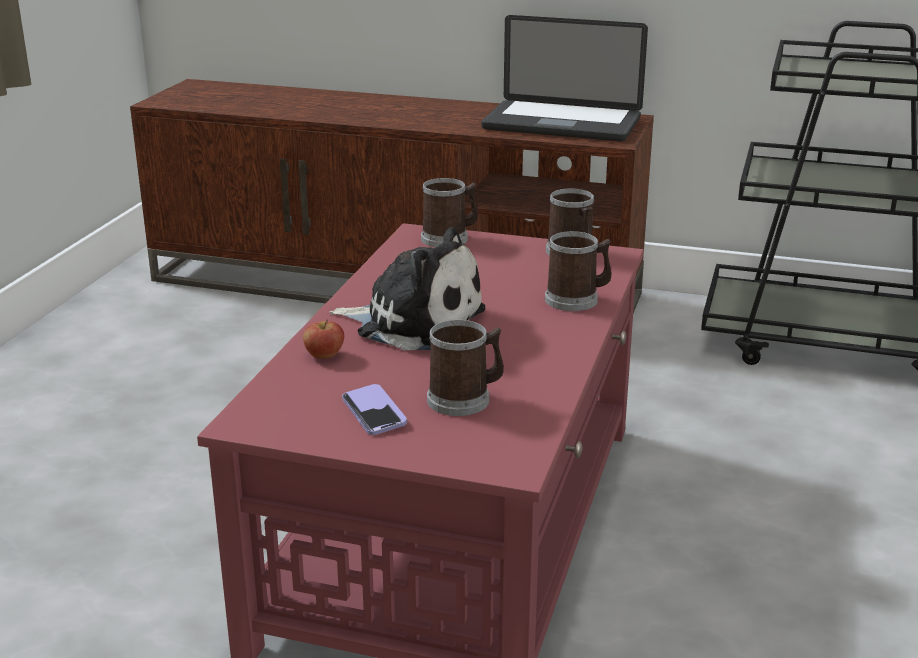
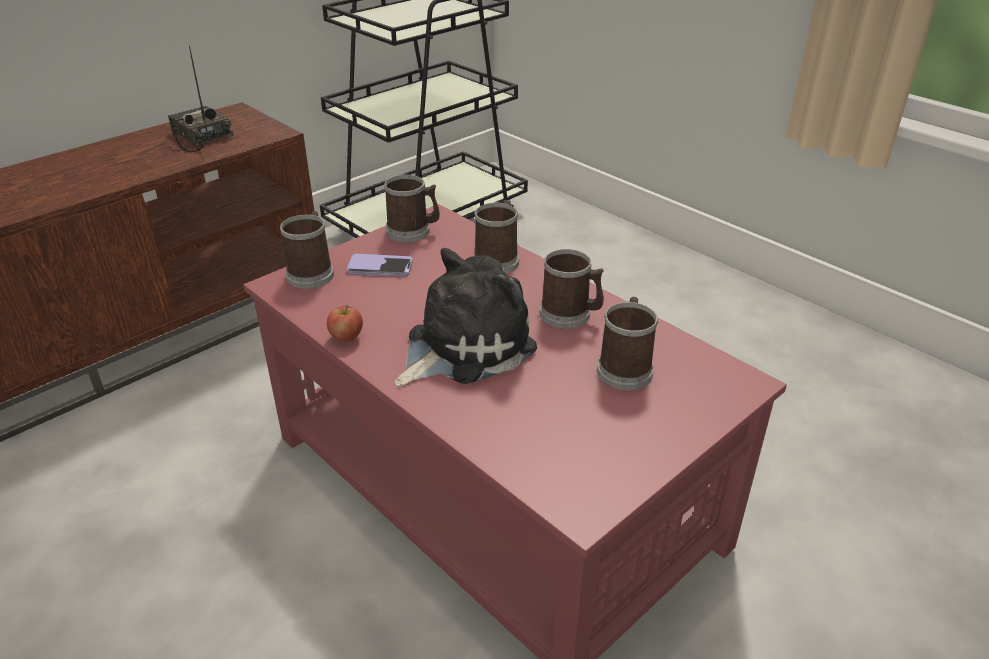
camera: 60 degrees left, 10 degrees up
(324, 355) = (484, 417): apple -> apple (346, 337)
(374, 412) = (615, 422): phone -> phone (380, 267)
(524, 354) = (570, 315): none -> mug
(562, 124) = (199, 137): laptop -> radio

